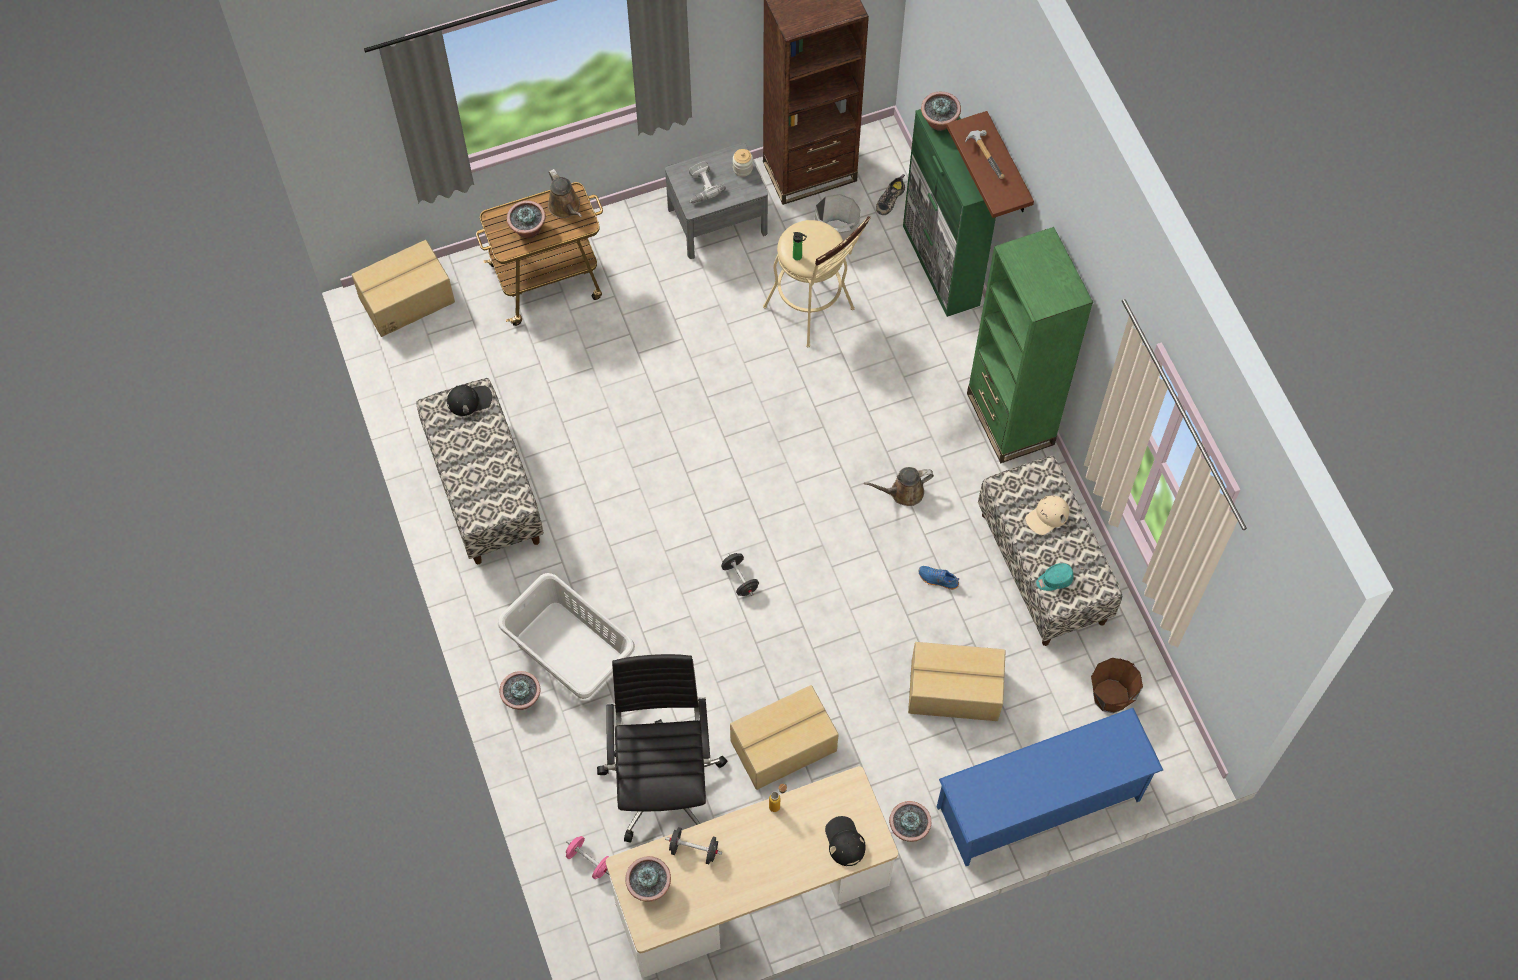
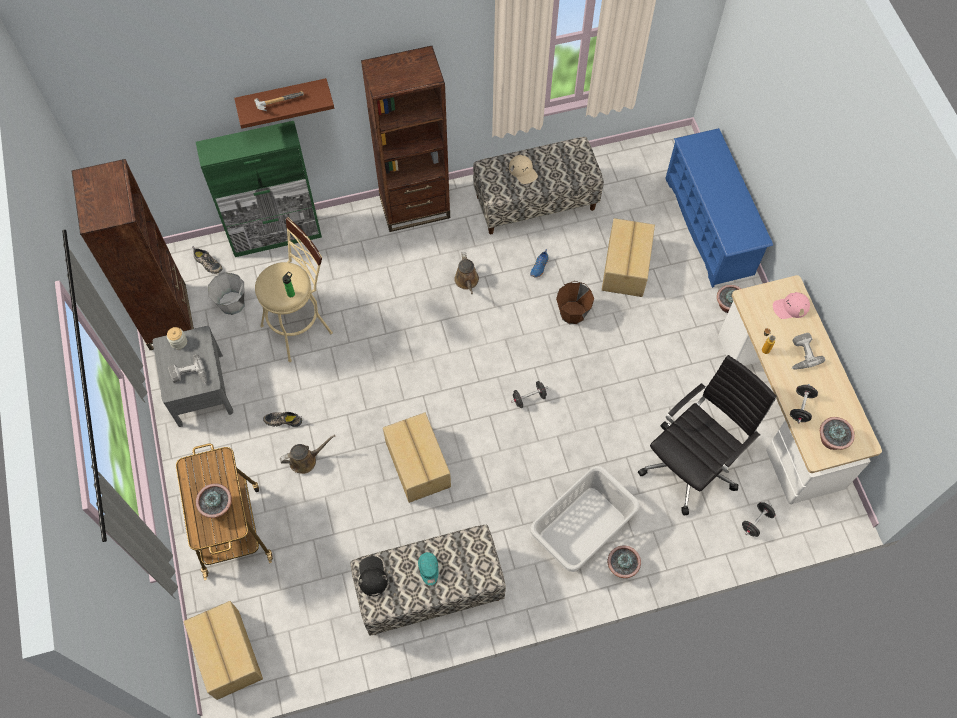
camera: 85 degrees left, 0 degrees up
(565, 207) = (201, 473): brown watering can -> brown watering can (306, 460)
(589, 861) = (756, 522): pink dumbbell -> black dumbbell
(663, 780) = (692, 464): black office chair -> black office chair turned 135 degrees clockwise
(685, 312) = (283, 420): none -> shoe
(773, 852) = (801, 354): none -> power drill
(784, 746) = (666, 379): cardboard box -> cardboard box (418, 463)
(844, 841) = (790, 307): black cap -> pink cap
(939, 122) = (216, 151): potted plant -> none
(1010, 419) = (415, 207): green bookcase -> brown bookcase
(1054, 580) = (573, 173): turquoise cap -> turquoise cap (429, 570)
(1111, 697) = (633, 176): brown bucket -> brown bucket (573, 313)

